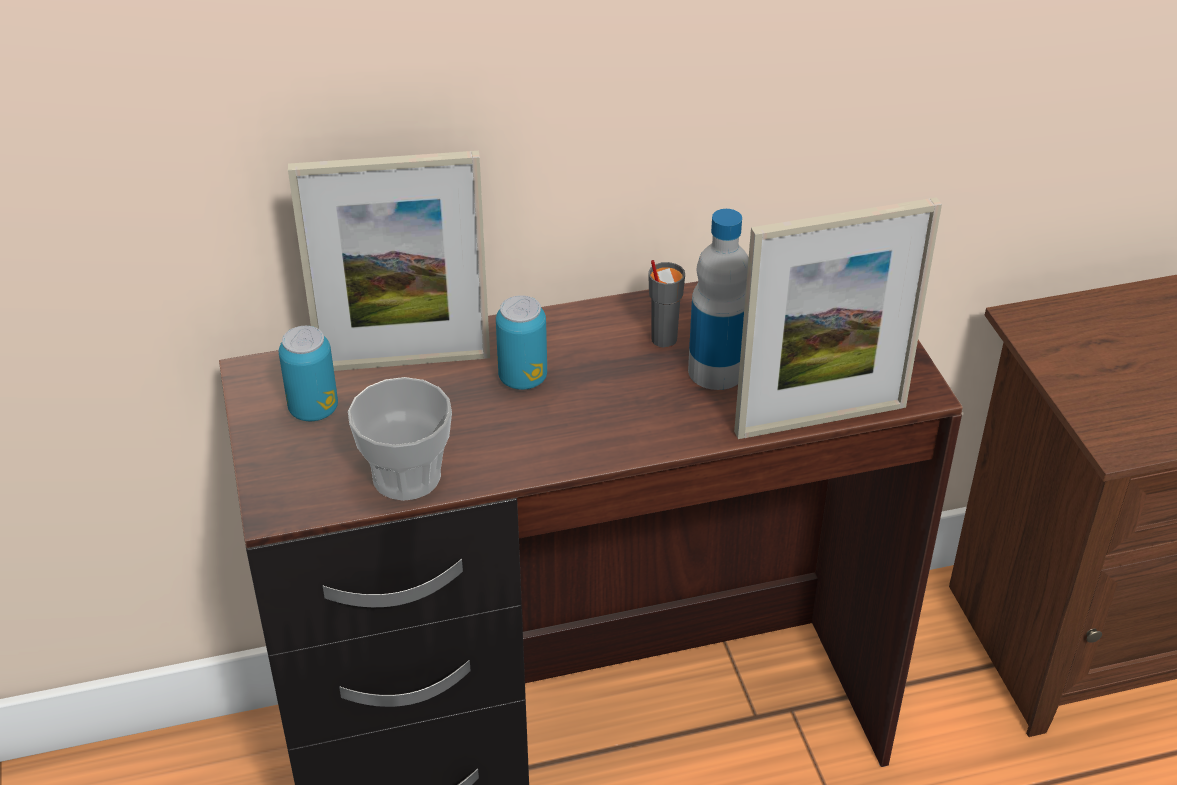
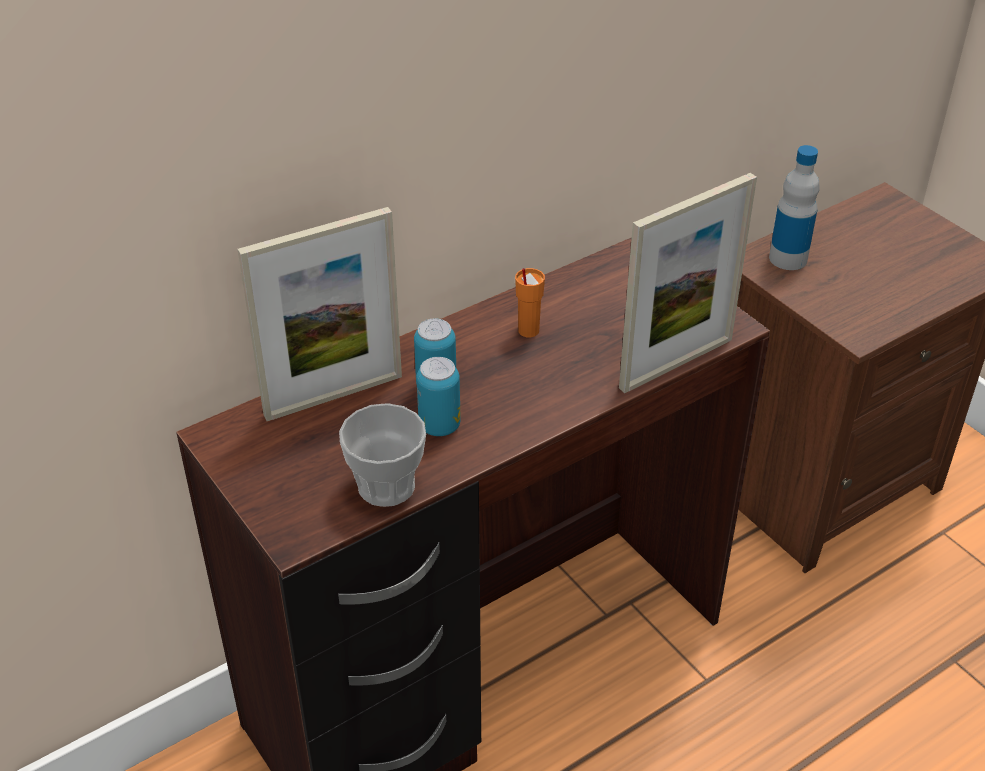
camera: 20 degrees left, 0 degrees up
(313, 409) = (280, 452): can -> can (439, 426)
(663, 339) = (528, 331): grey cup -> orange cup
(716, 371) = (581, 345): bottle -> bottle (788, 258)

